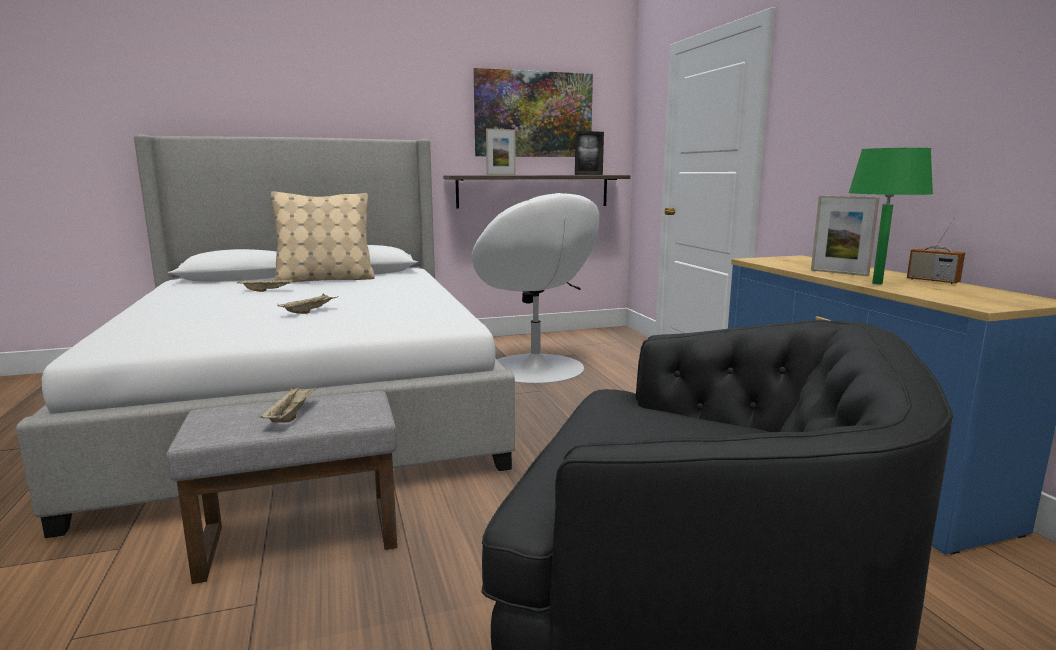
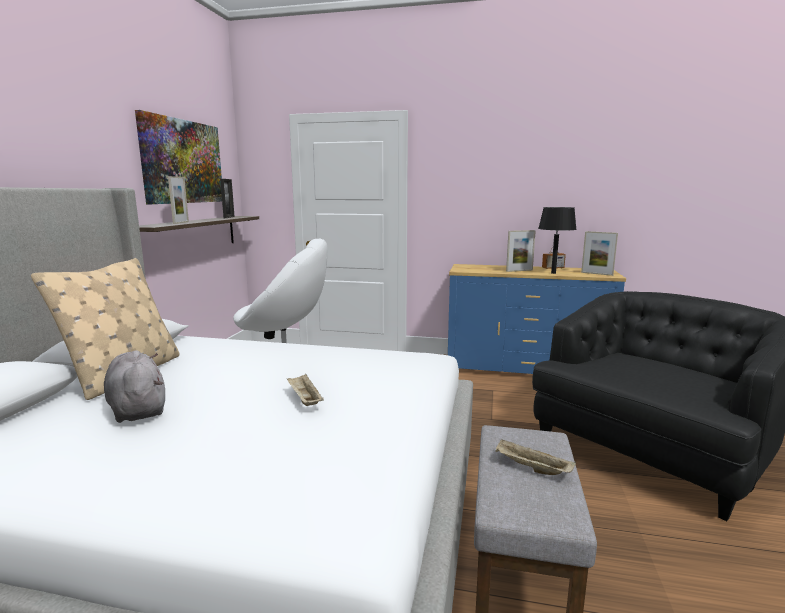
camera: 60 degrees left, 0 degrees up
(268, 291) = (137, 409): beige tray -> grey plush toy
(877, 283) = (553, 273): green table lamp -> black table lamp
(964, 298) = (597, 274): none -> picture frame

